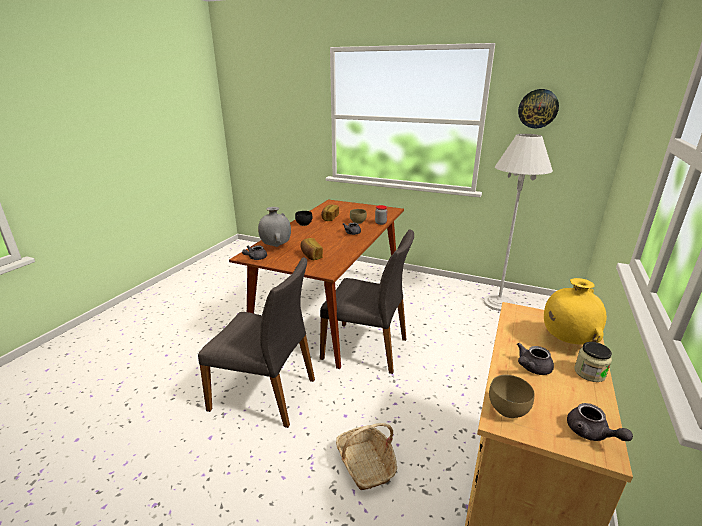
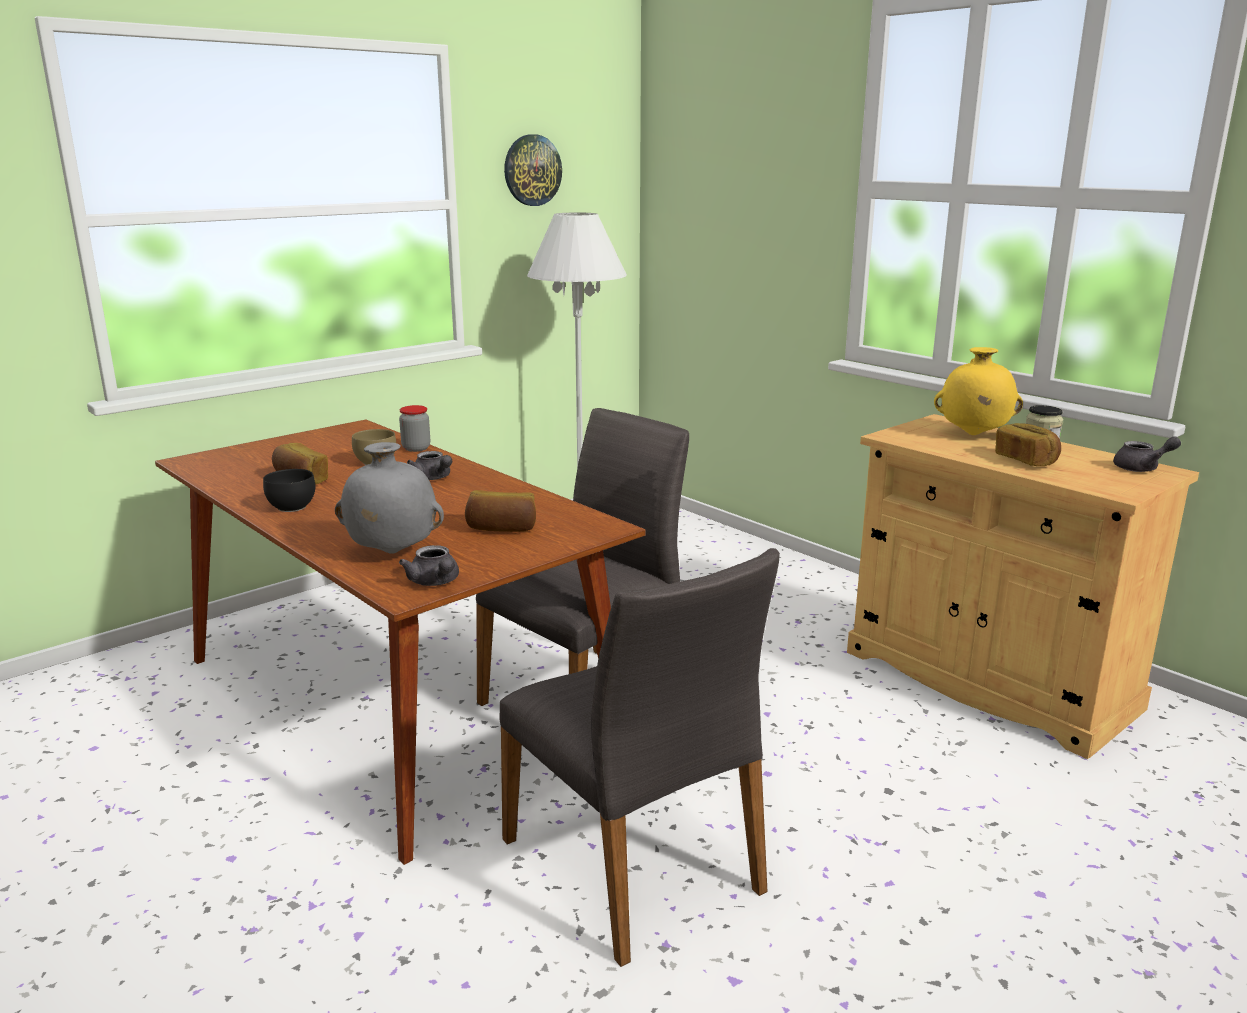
camera: 65 degrees left, 5 degrees down
(265, 393) = (636, 865): grey chair -> grey chair turned 105 degrees clockwise
(365, 464) = (891, 781): basket -> none
(507, 408) = (1101, 486): brown bowl -> none
(531, 368) = (1026, 460): grey teapot -> bread

